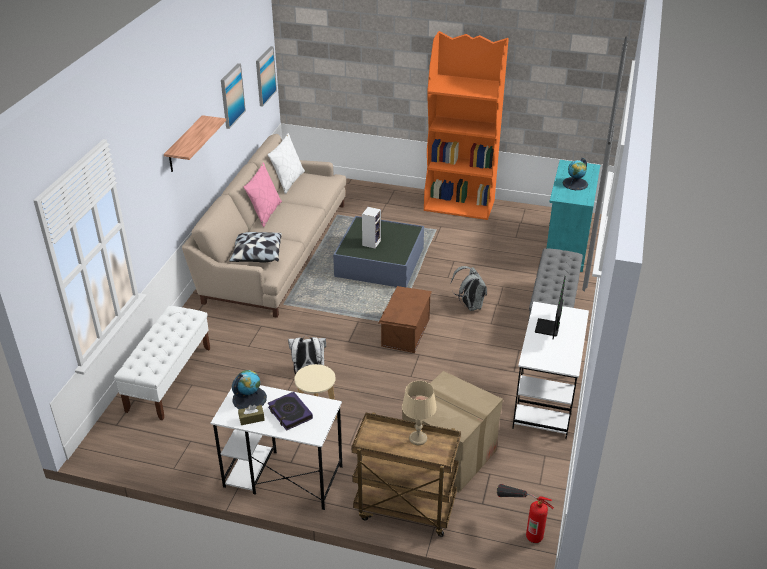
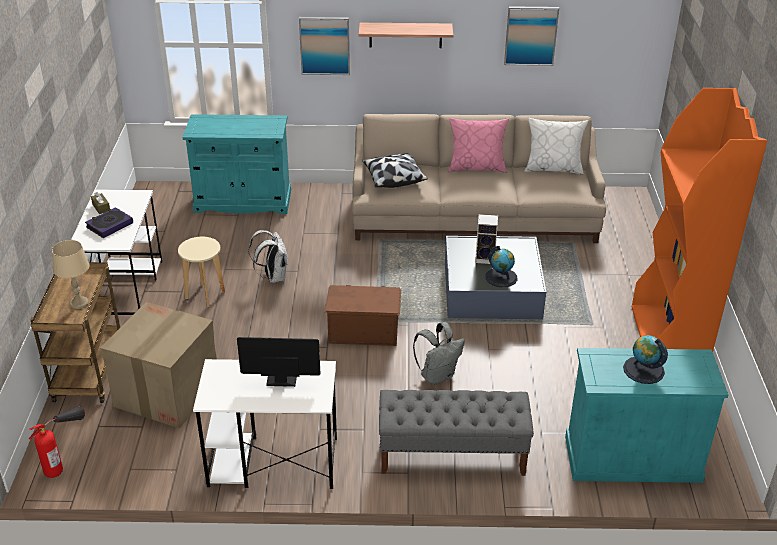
camera: 75 degrees right, 0 degrees up
(169, 378) = (243, 201): white bench -> turquoise cabinet
(249, 398) = (128, 201): globe -> globe (501, 277)
(265, 76) = (629, 53): picture -> picture (325, 45)

